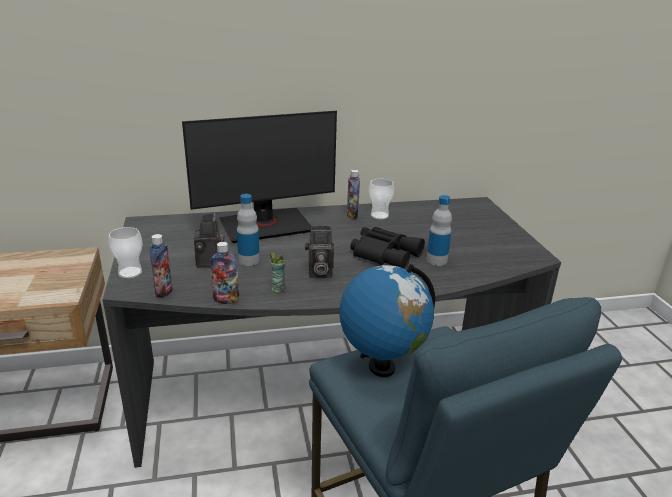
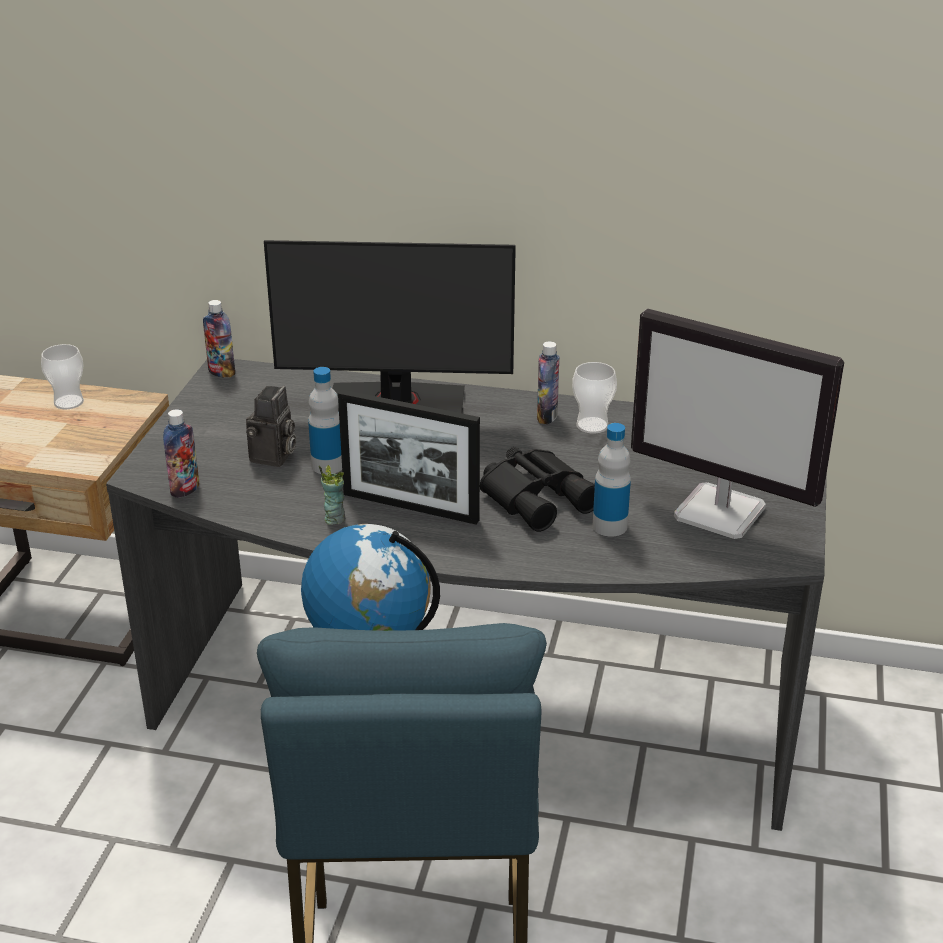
camera: 25 degrees right, 5 degrees up
(130, 272) = (161, 451): cup -> cup (68, 402)
(226, 300) = (254, 520): bottle -> bottle (221, 372)
(318, 273) = (410, 507): camera -> picture frame
(484, 243) = (721, 513): none -> monitor

